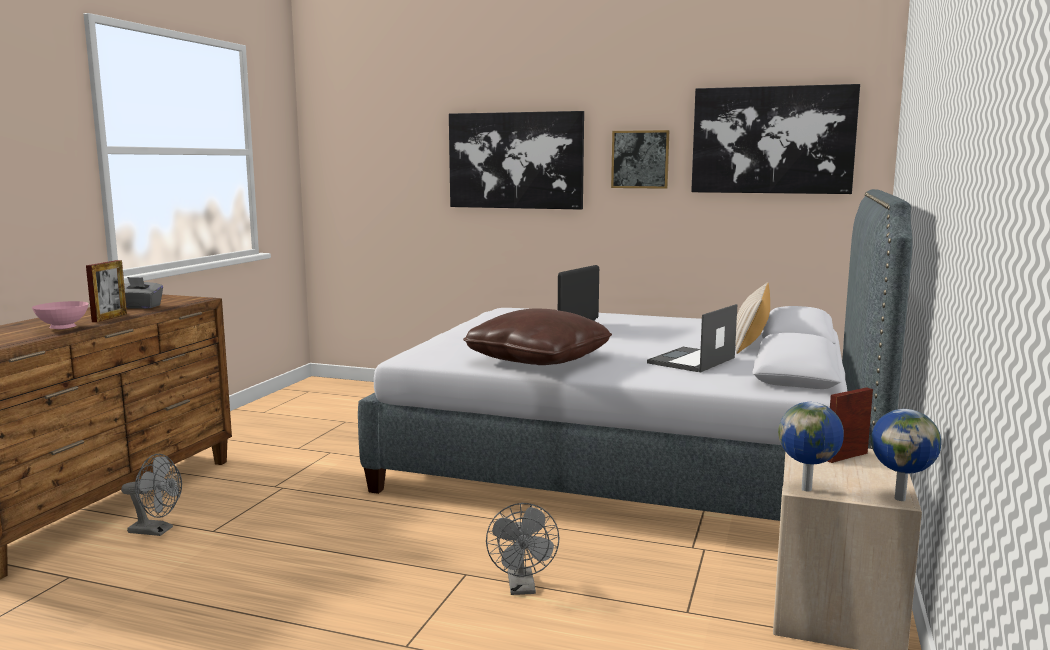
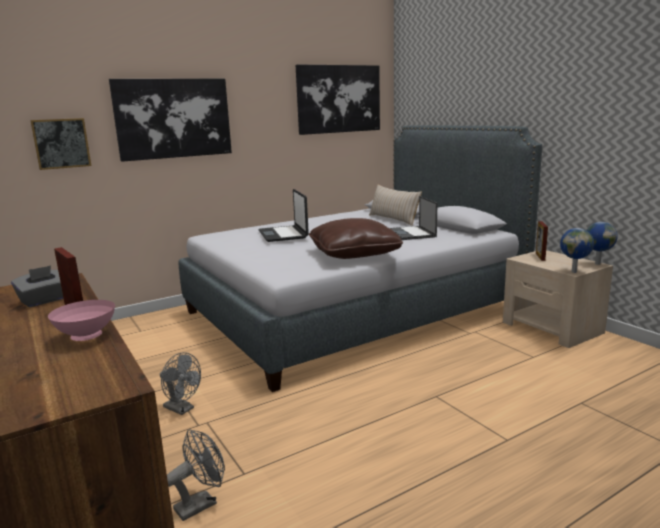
camera: 50 degrees left, 5 degrees up
(522, 588) = (470, 386): grey fan -> grey fan (182, 409)
(640, 159) = (265, 114): picture -> picture (61, 143)

